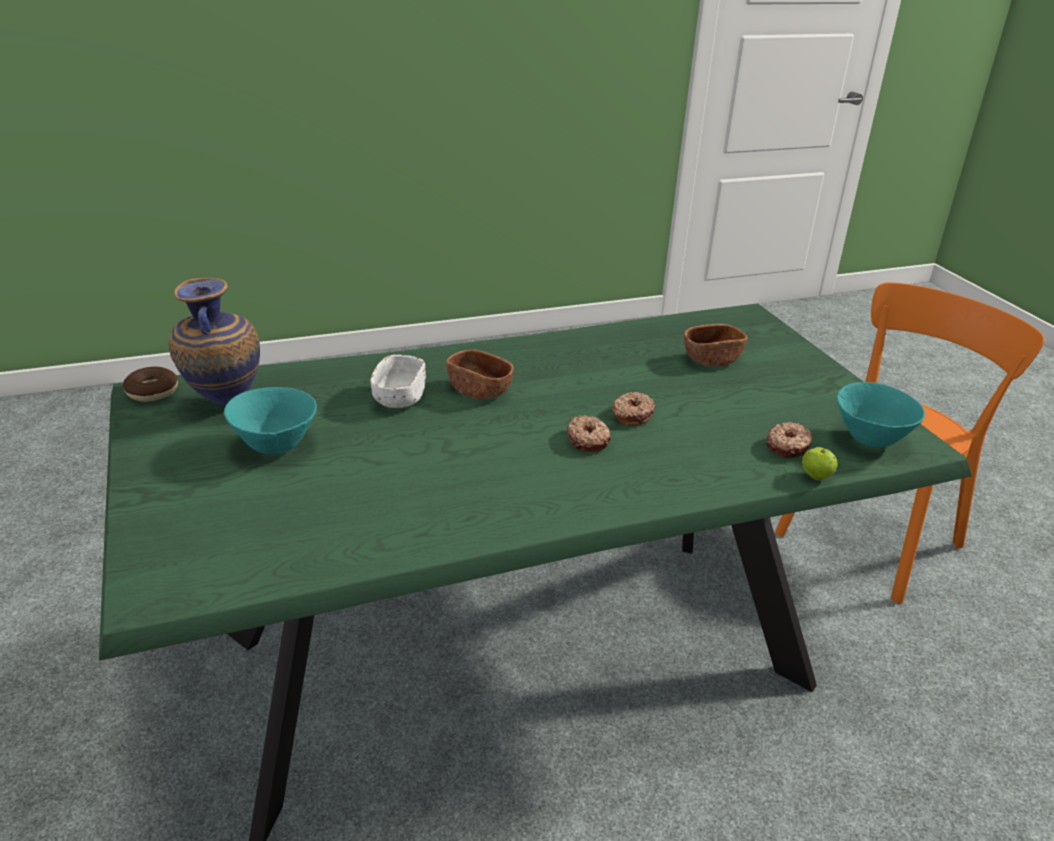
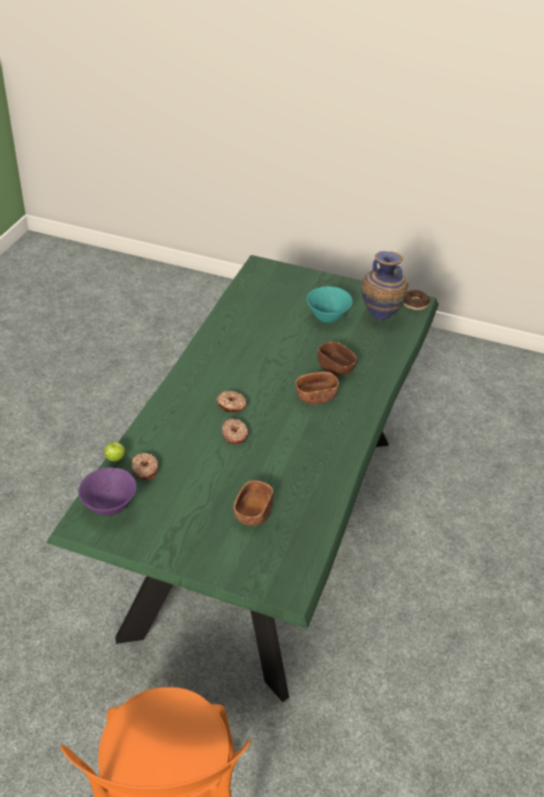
camera: 130 degrees right, 10 degrees up
(399, 398) = (336, 368): white bowl -> brown bowl
(871, 440) = (109, 508): turquoise bowl -> purple bowl

